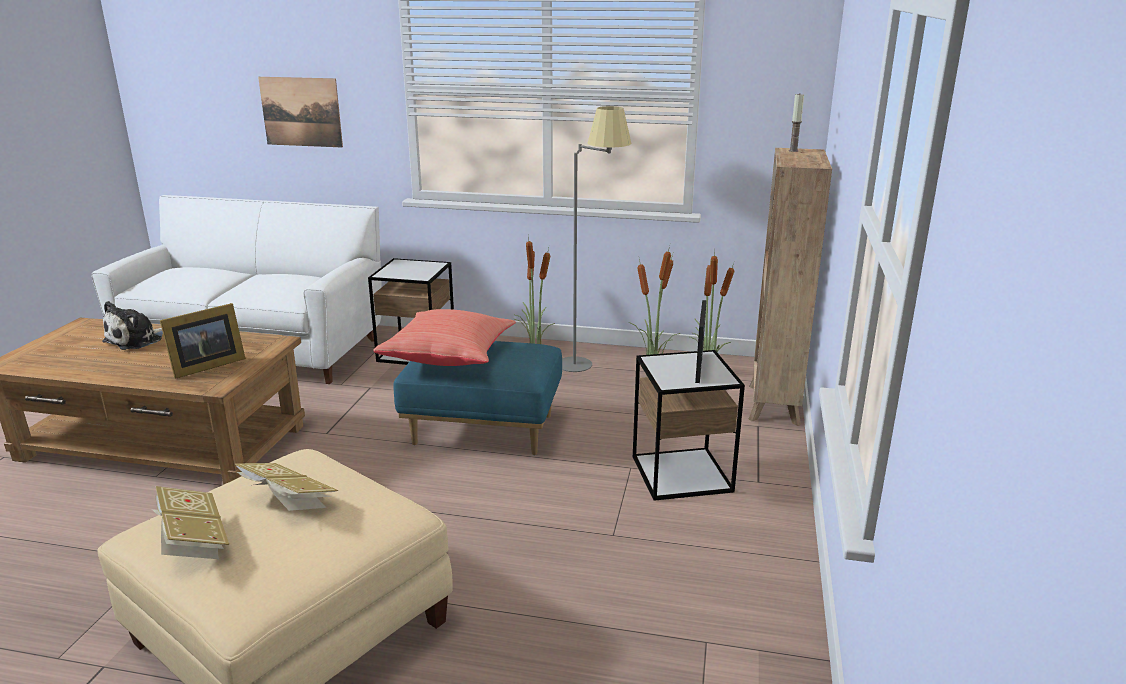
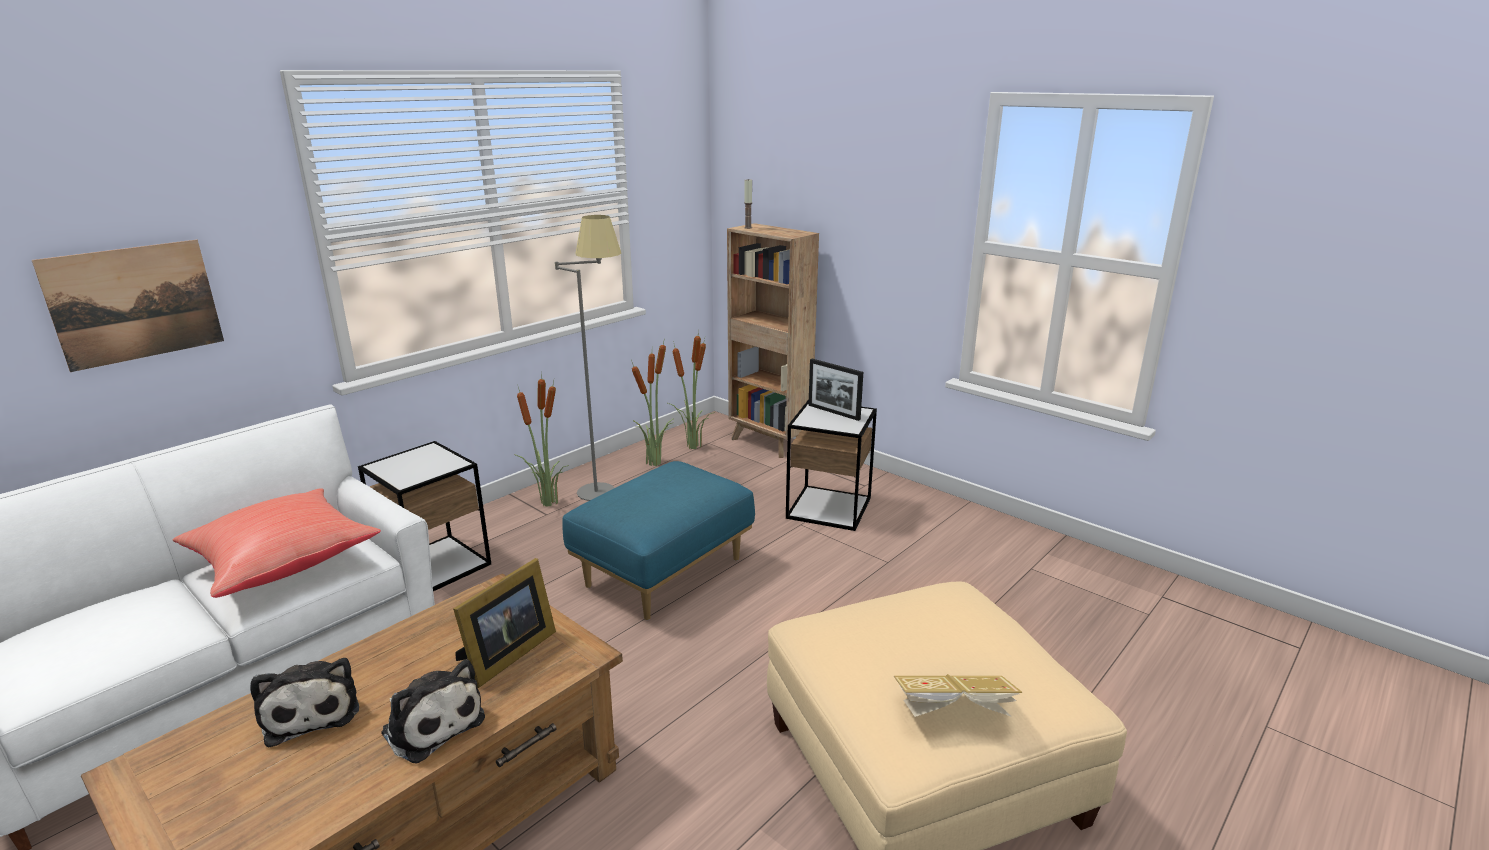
camera: 60 degrees left, 0 degrees up
(132, 369) = (431, 723): none -> plush toy
(205, 366) = (505, 655): picture frame -> picture frame turned 45 degrees clockwise
(287, 503) = (906, 646): book -> none
(449, 357) = (647, 508): red pillow -> red pillow (282, 562)

